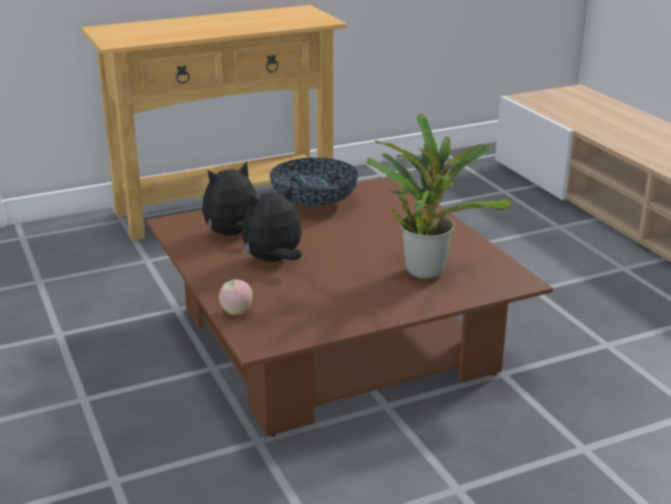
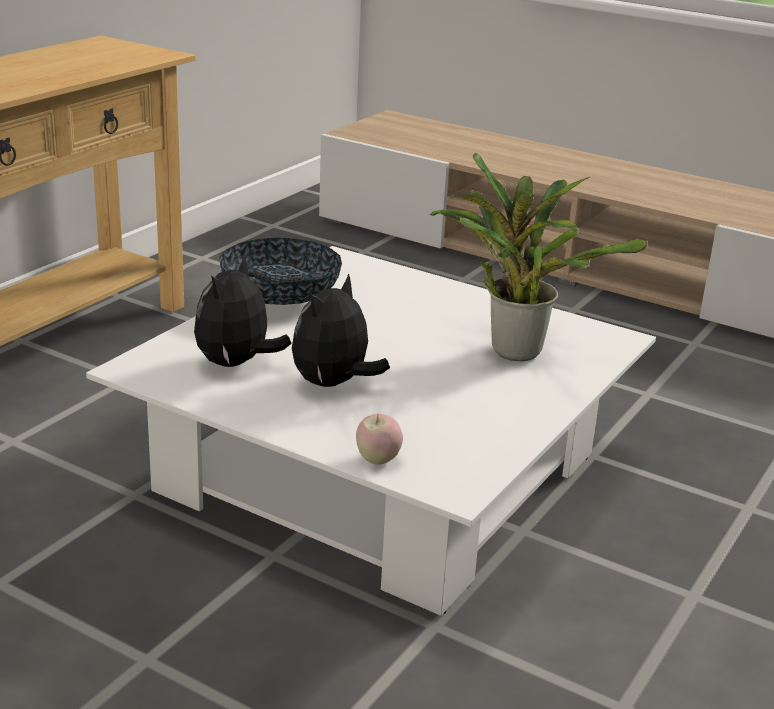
camera: 35 degrees left, 0 degrees up
(334, 341) = (381, 475): brown coffee table -> white coffee table

